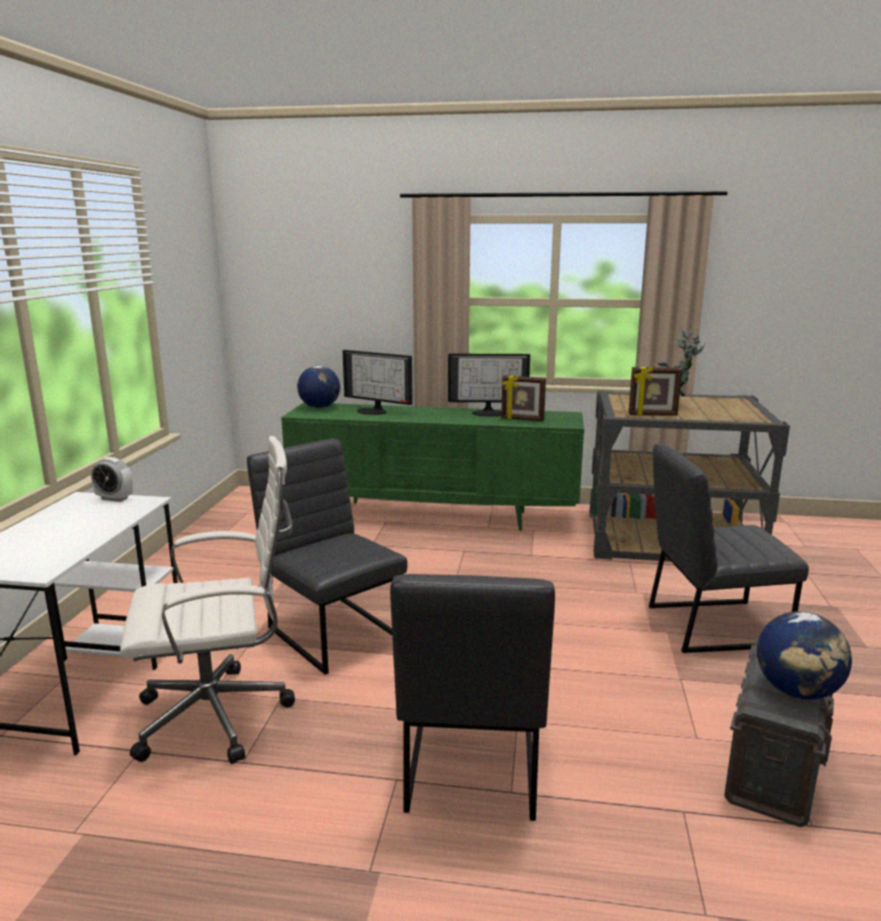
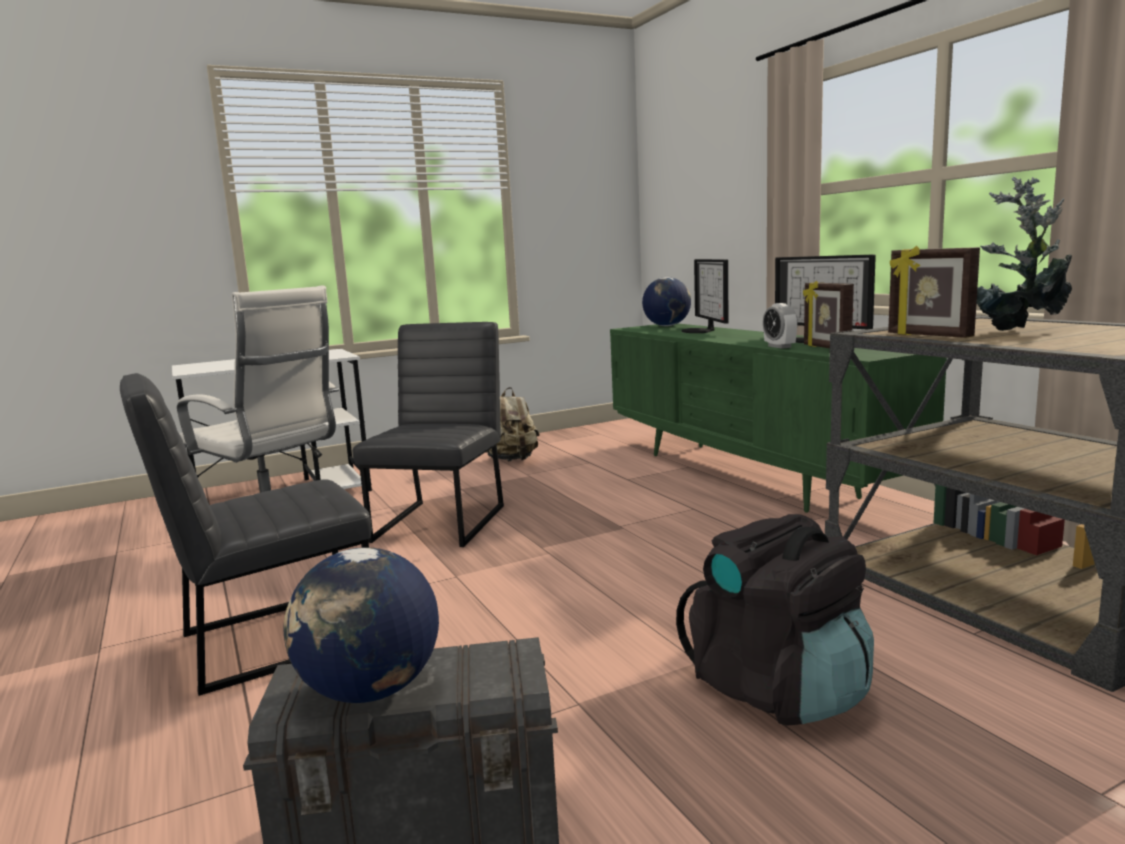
camera: 55 degrees right, 5 degrees down
(114, 498) = (337, 353): alarm clock -> alarm clock (779, 347)
(238, 560) = (512, 460): none -> beige backpack
(711, 625) = (778, 689): grey chair -> black backpack

